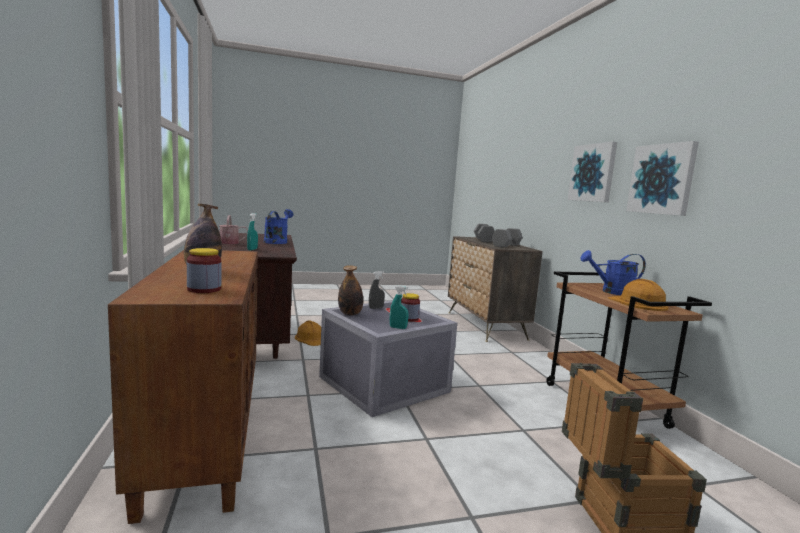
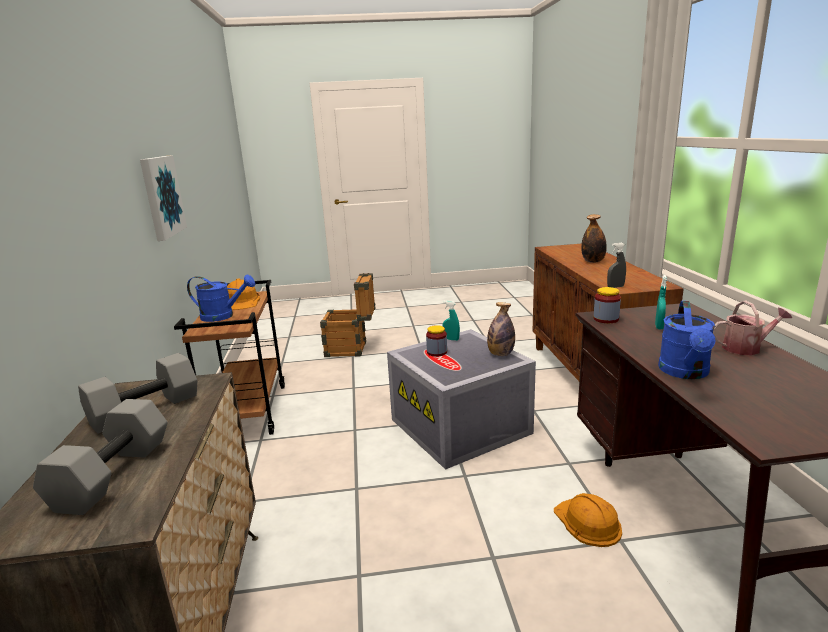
camera: 170 degrees left, 10 degrees up
(204, 289) = (564, 251): jar -> jar (606, 319)
(376, 308) = (472, 367): grey spray bottle -> grey spray bottle (615, 287)
(593, 173) = (111, 202): picture -> none

